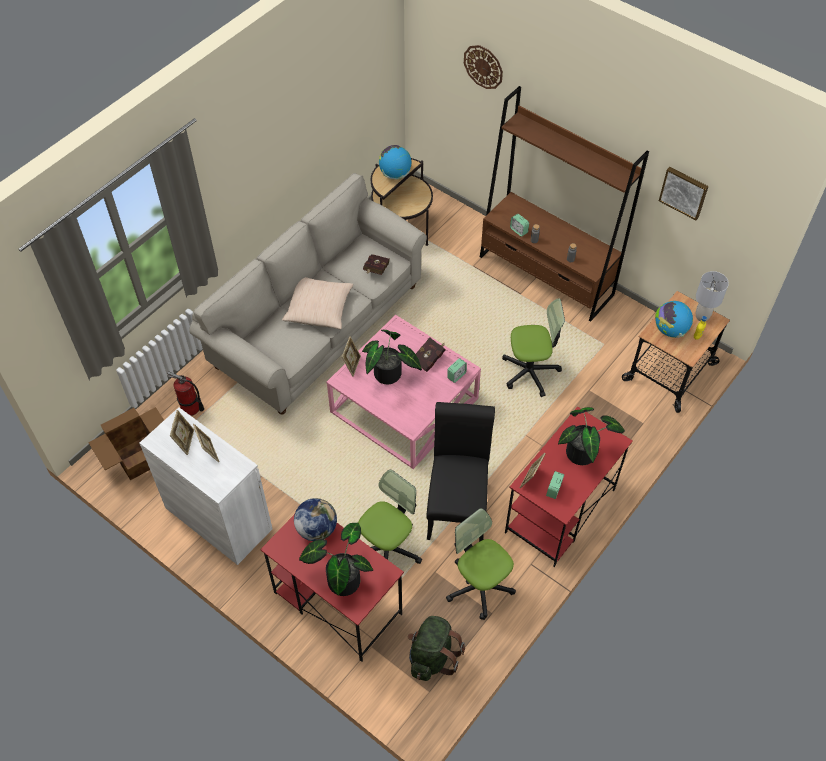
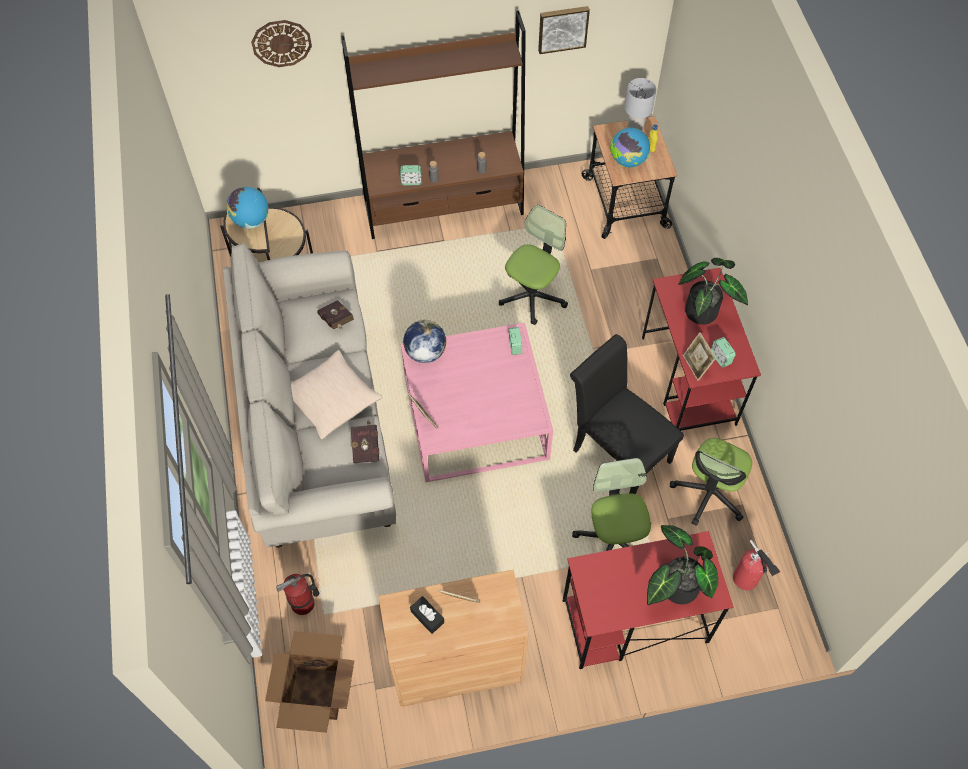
camera: 50 degrees left, 5 degrees up
(185, 441) = (427, 617): picture frame -> black tissue box
(218, 518) = (456, 664): white cabinet -> brown cabinet
(316, 529) = (605, 571): globe -> globe (425, 352)
(389, 376) = (465, 398): potted plant -> none
(429, 359) = (477, 353): red book -> red book (366, 447)
(432, 656) = (747, 581): green backpack -> fire extinguisher
(479, 585) = (709, 494): office chair -> office chair turned 60 degrees counterclockwise

